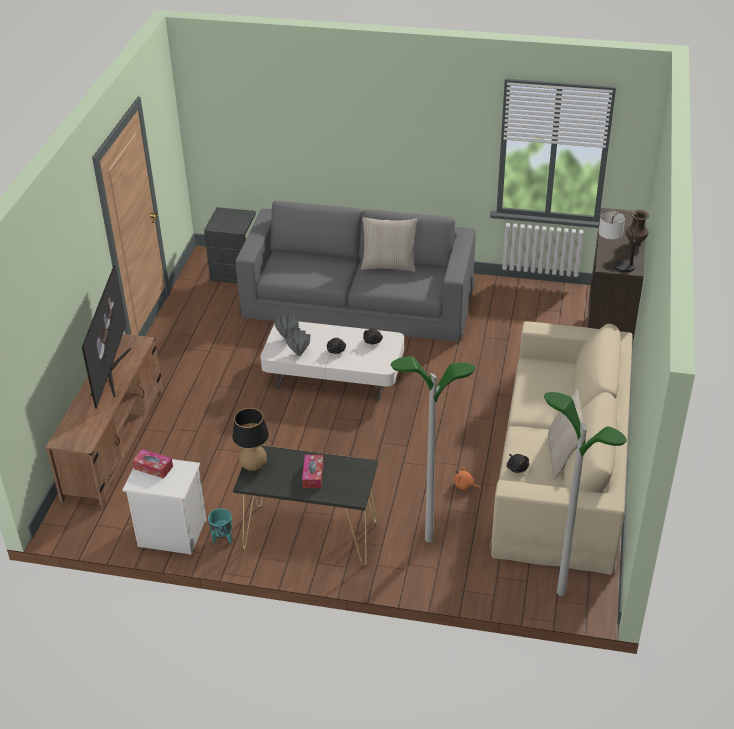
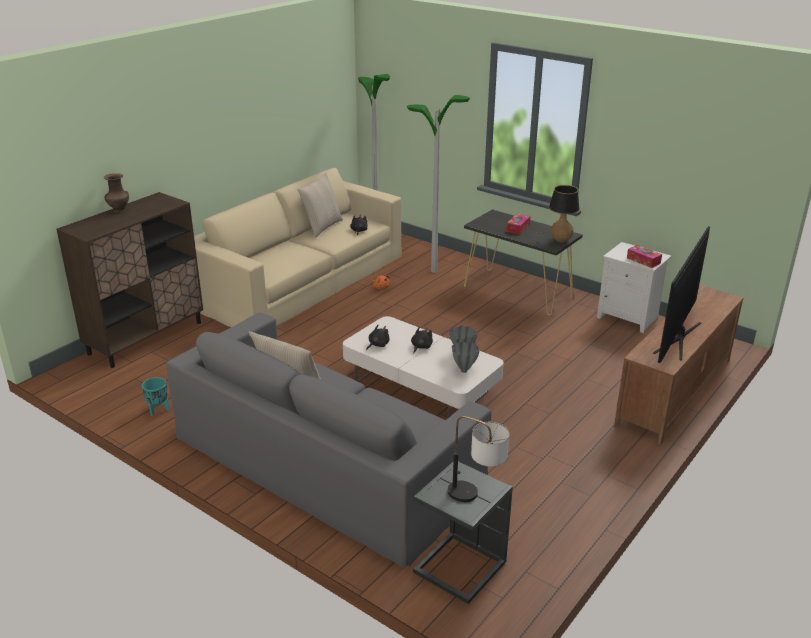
camera: 155 degrees left, 10 degrees down
(222, 539) = (587, 305): turquoise planter -> turquoise planter (159, 410)
(613, 266) = (169, 201): table lamp -> table lamp (476, 497)

